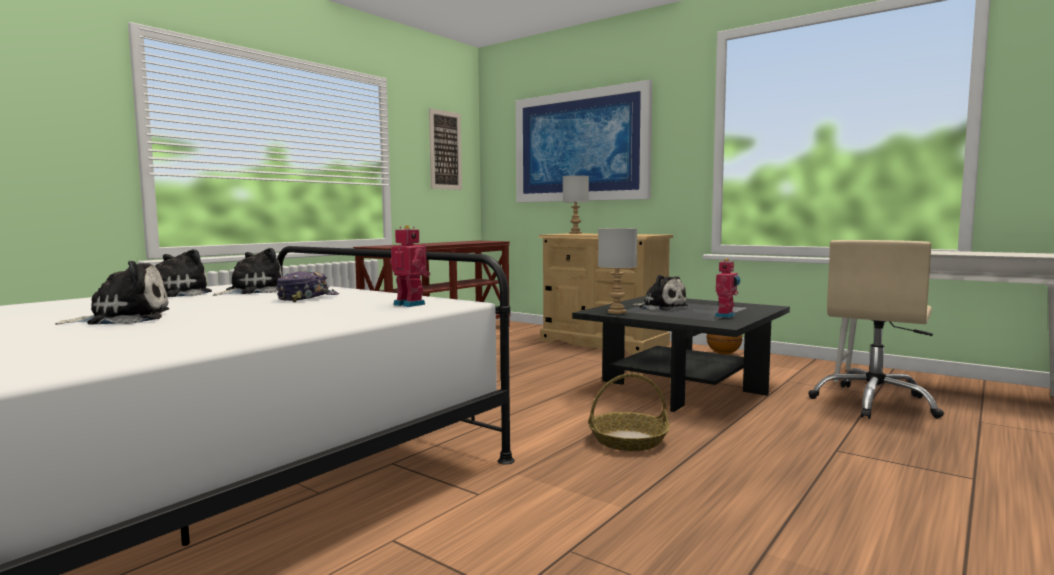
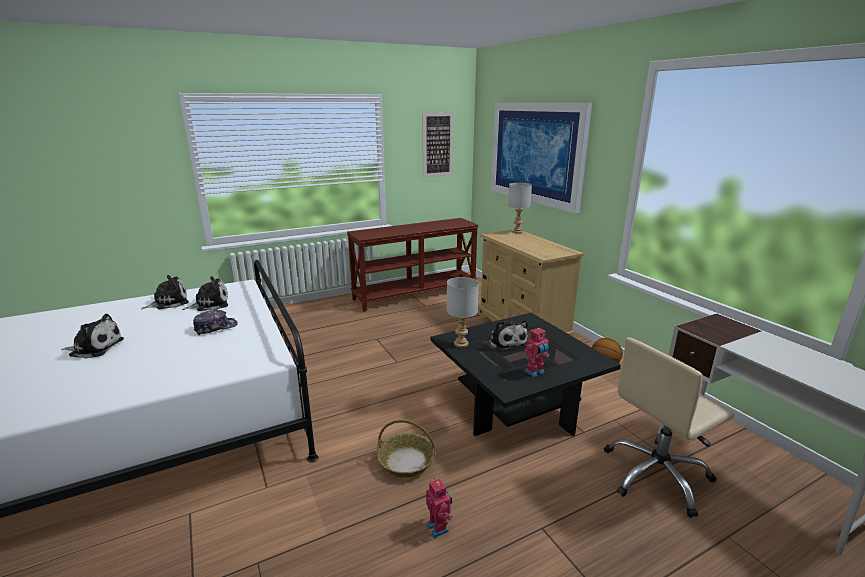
camera: 25 degrees right, 15 degrees up
(411, 304) = (246, 357): toy robot -> toy robot (439, 527)

